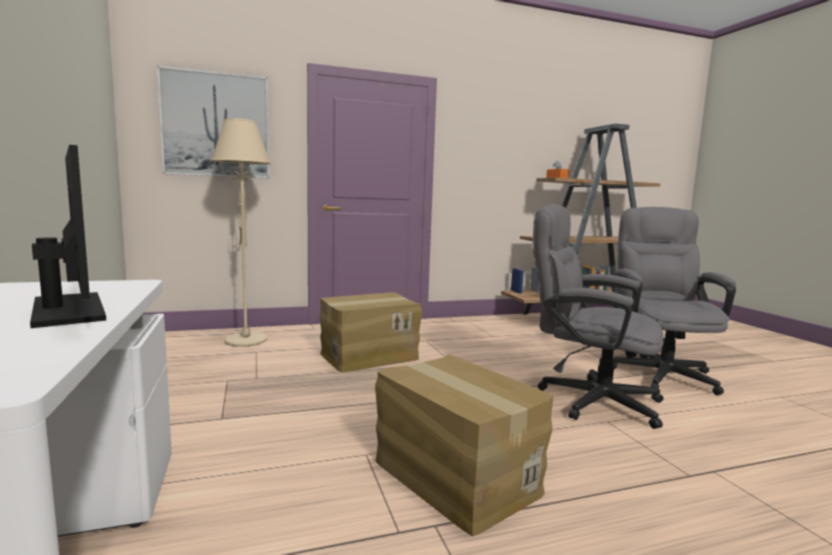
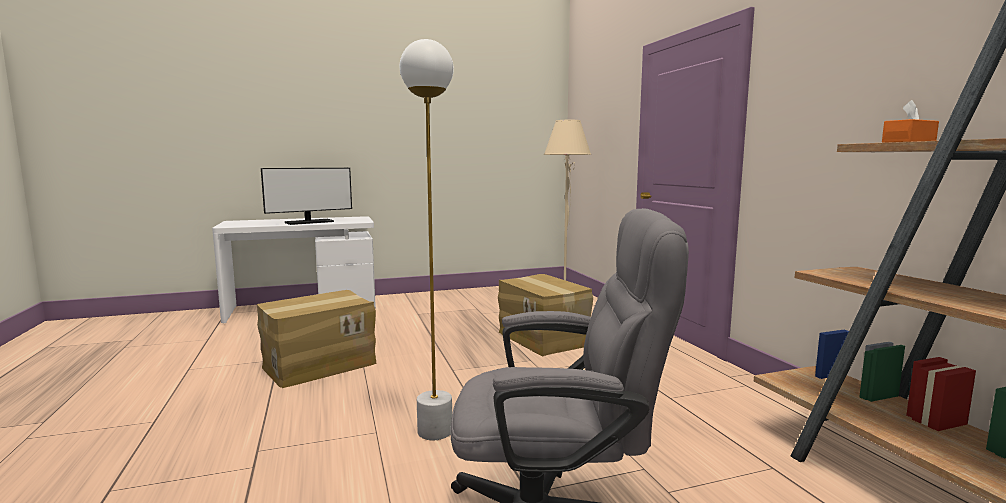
camera: 90 degrees right, 0 degrees up
(216, 125) = (598, 122): picture -> none
(587, 399) = (435, 431): grey office chair -> white floor lamp

